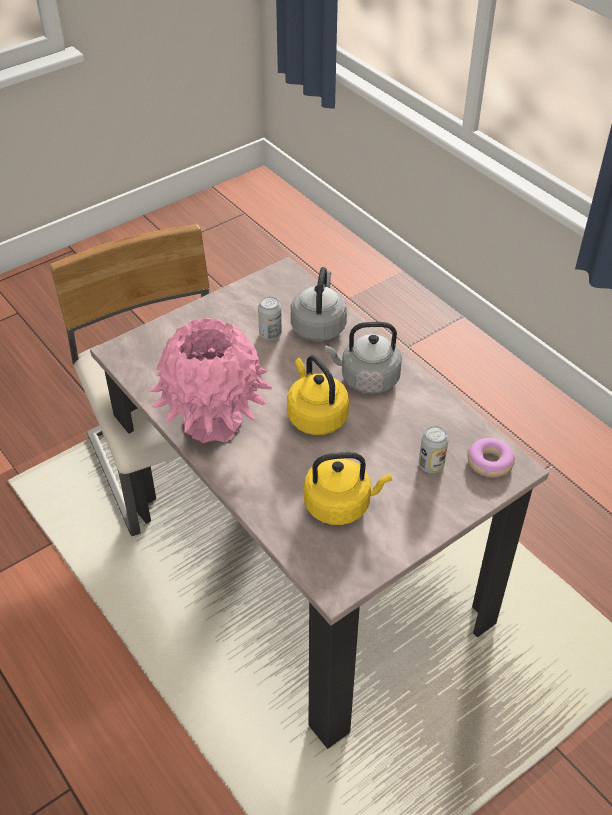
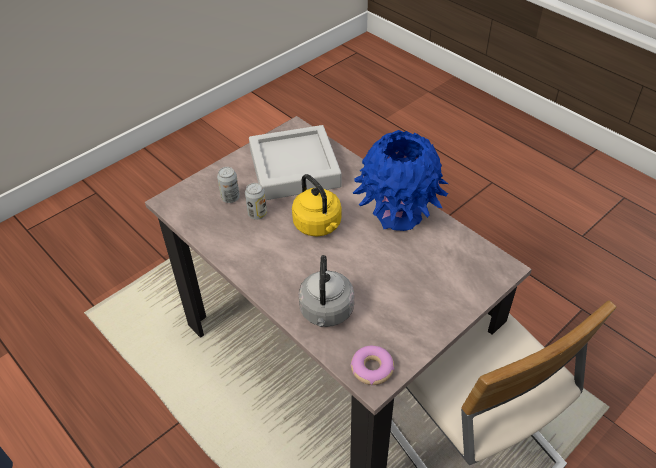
camera: 175 degrees right, 0 degrees up
(214, 421) = (398, 215): pink vase -> blue vase
(270, 334) = (371, 298): can -> can (257, 214)
(341, 504) = (294, 168): yellow kettle -> grey tray
(366, 379) = (278, 261): grey kettle -> none
(490, 462) = (186, 203): donut -> donut (372, 369)

